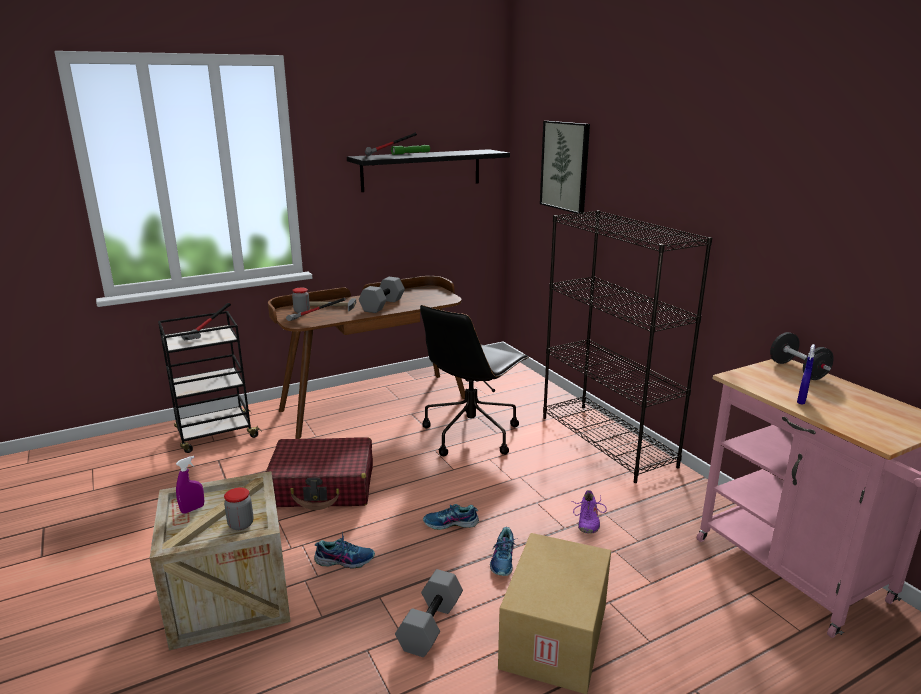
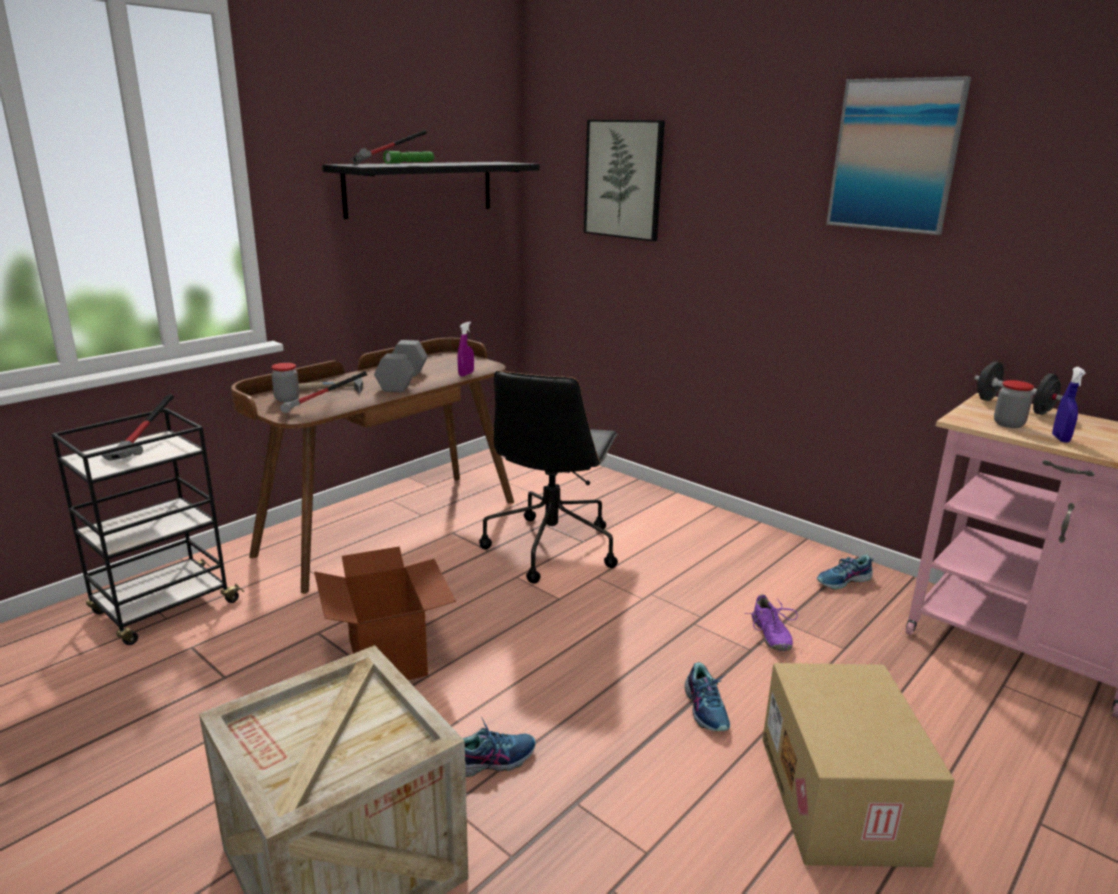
camera: 20 degrees left, 0 degrees up
(192, 509) = (278, 734): purple spray bottle -> purple spray bottle (466, 374)
(241, 524) = (382, 741): jar -> jar (1008, 424)
(323, 486) = (389, 656): red suitcase -> cardboard box
(429, 624) = (673, 825): grey dumbbell -> none
(451, 524) = (605, 674): shoe -> shoe (844, 581)
(607, 441) = (723, 531): black bookcase -> none
(731, 161) = (895, 156): none -> picture

